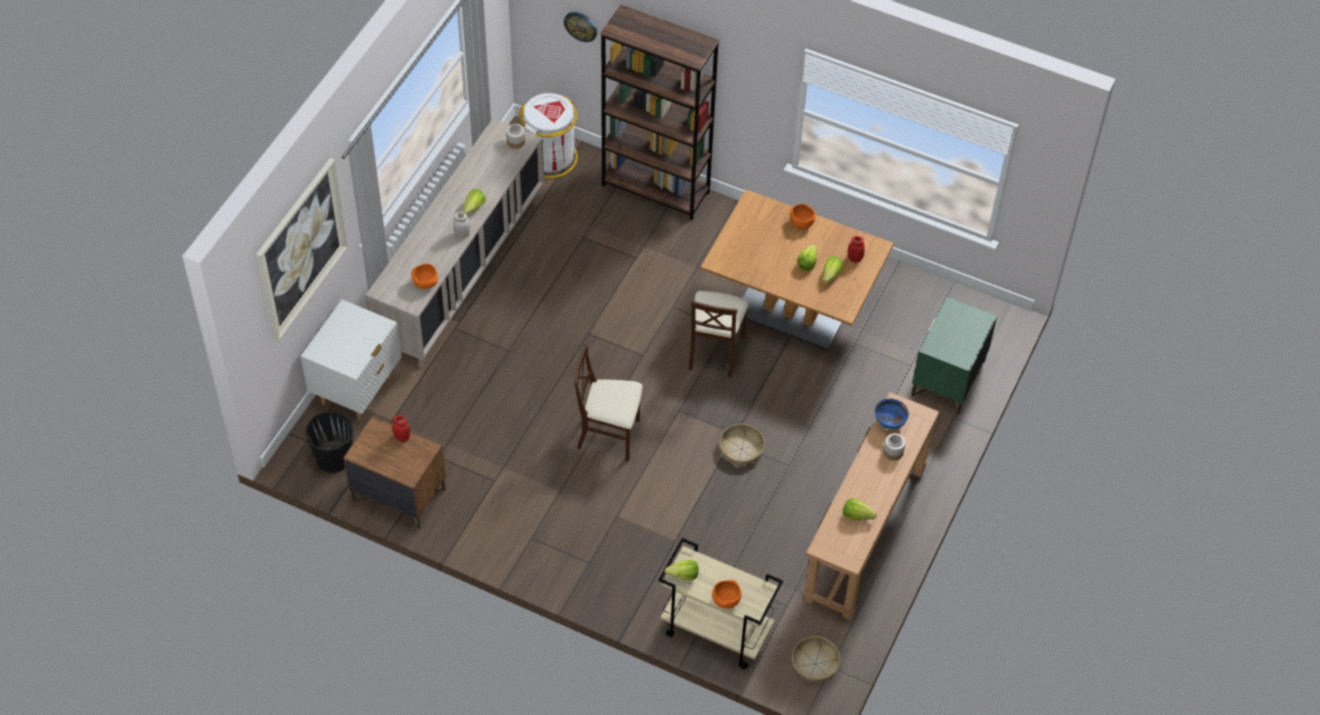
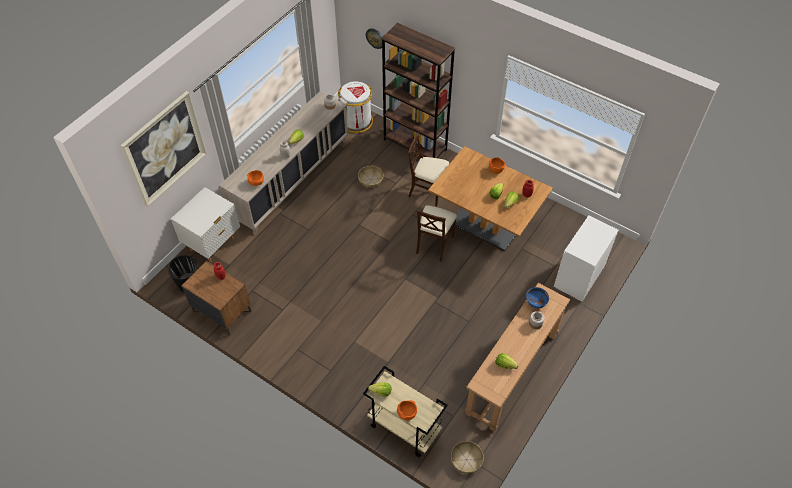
camera: 10 degrees right, 0 degrees up
(609, 435) = (359, 289): beige chair -> beige chair (427, 192)
(741, 449) = (440, 307): basket -> basket (370, 179)
(948, 379) = (578, 277): green nightstand -> white dresser

